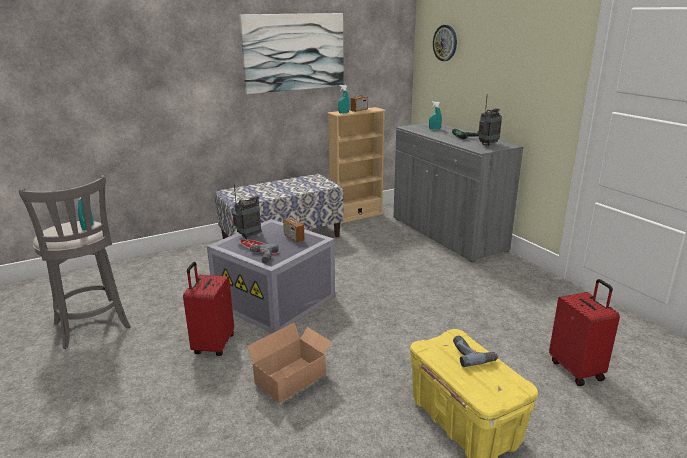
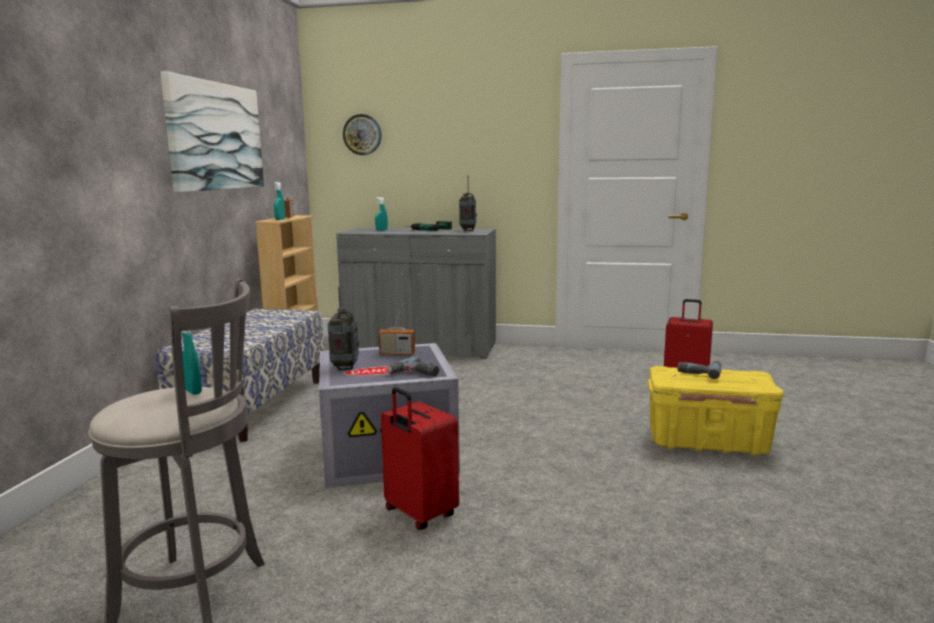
camera: 50 degrees left, 10 degrees down
(293, 379) = (558, 489): cardboard box -> none

